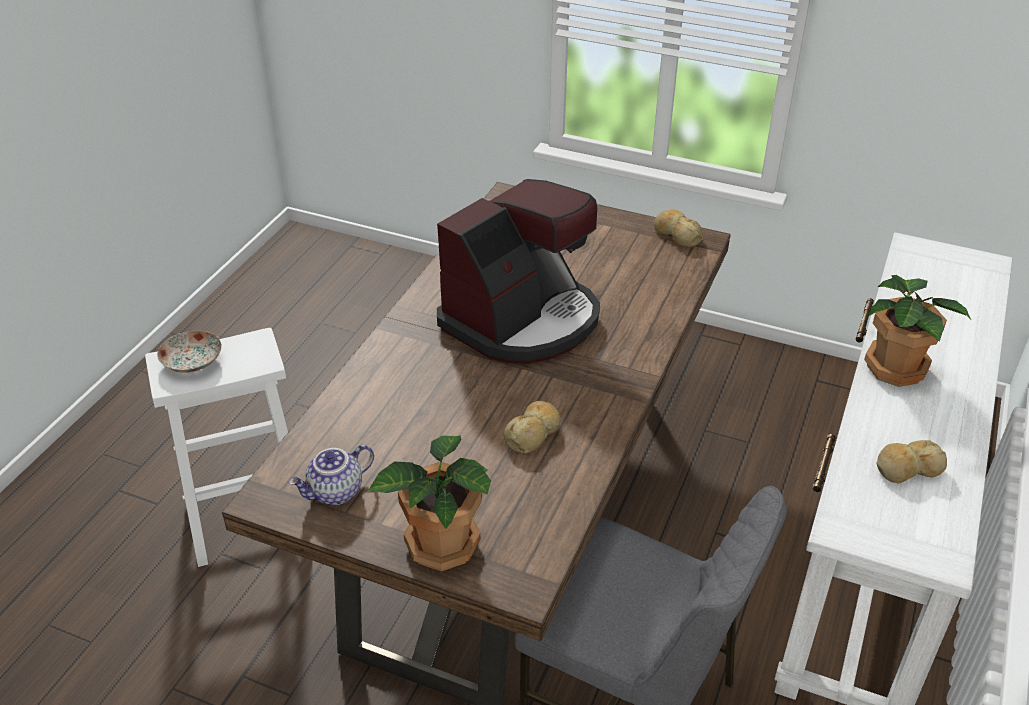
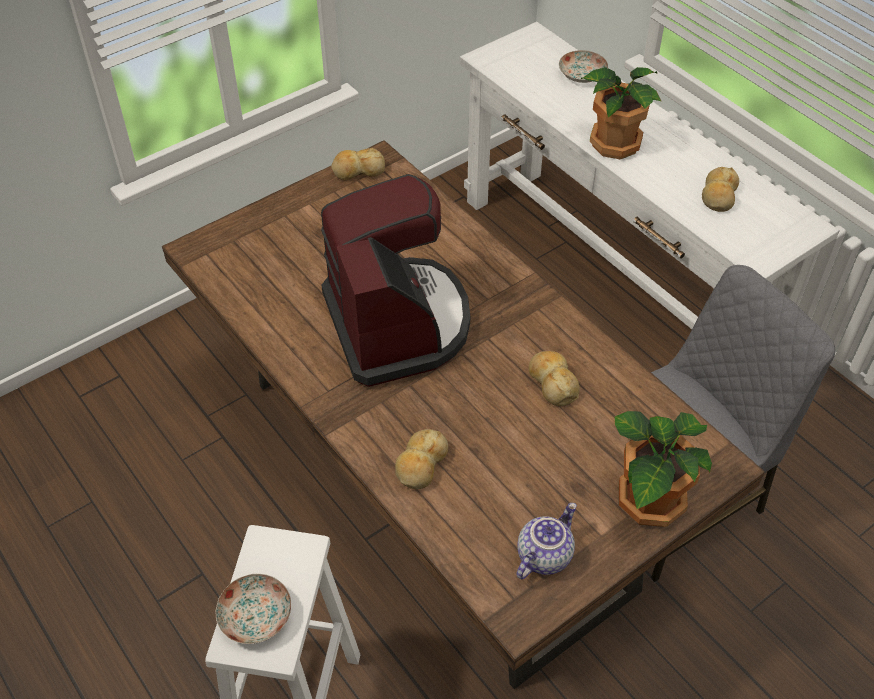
camera: 60 degrees left, 10 degrees up
(336, 492) = (543, 555): teapot -> teapot turned 135 degrees counterclockwise
(382, 388) = (420, 465): none -> bread
(971, 313) = (582, 75): none -> plate

